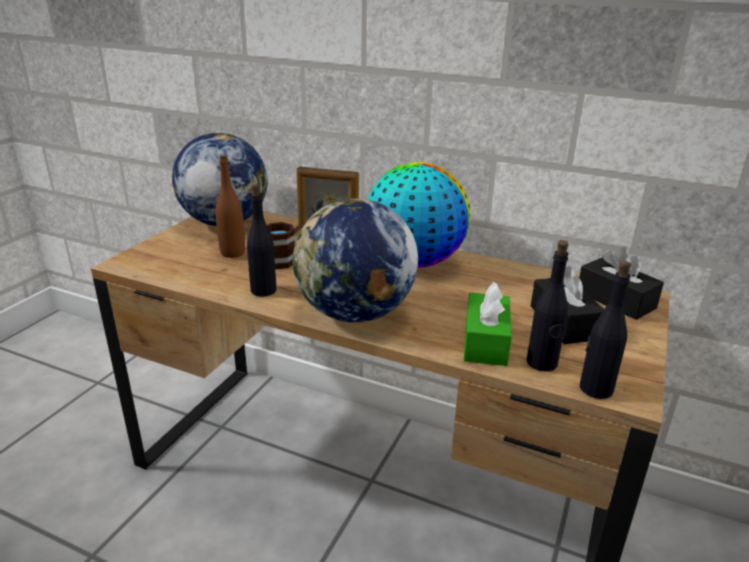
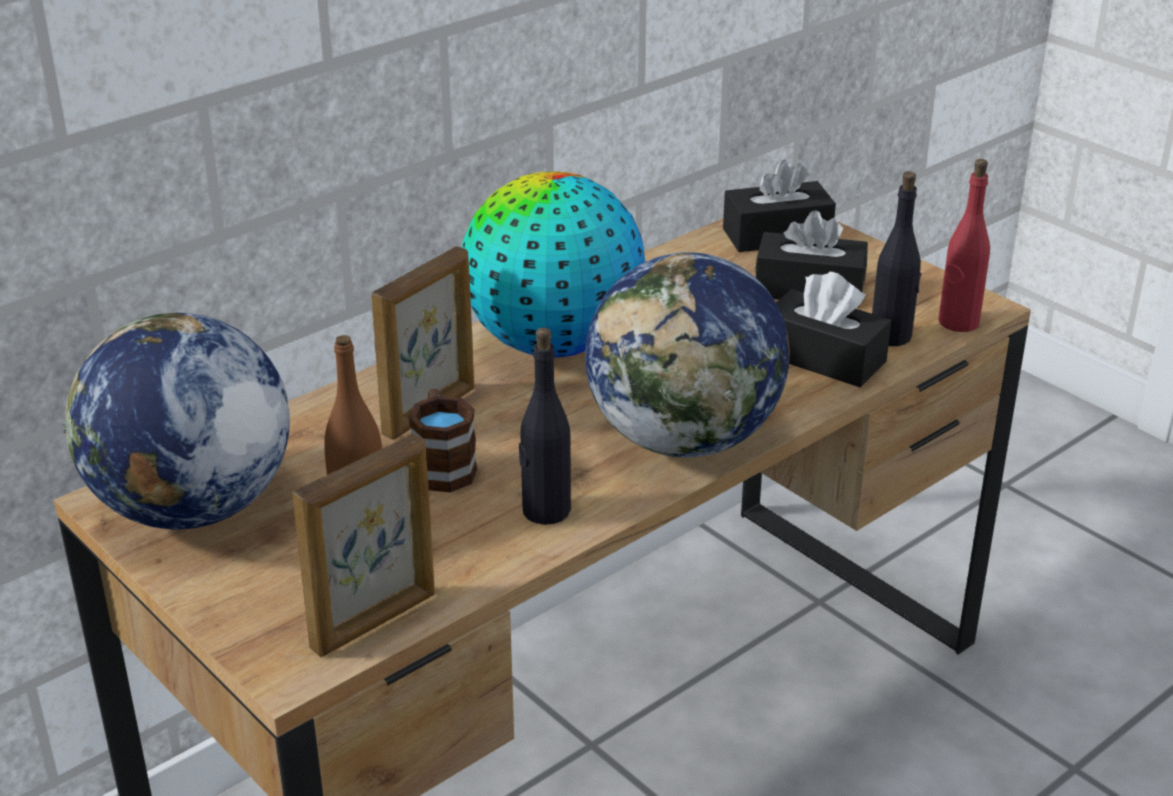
camera: 65 degrees left, 5 degrees up
(159, 272) = (375, 622): none -> picture frame
(485, 342) = (823, 358): green tissue box -> black tissue box
(595, 388) = (958, 322): black bottle -> red bottle

